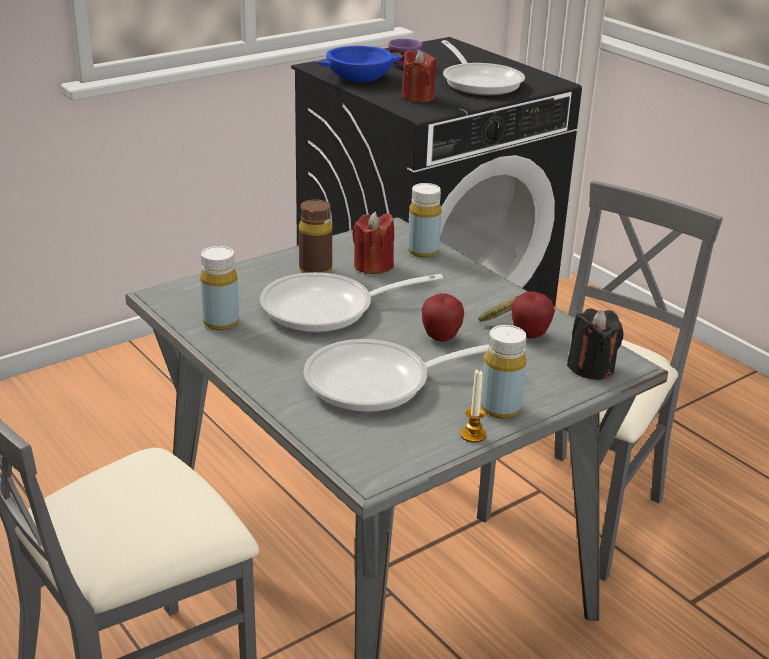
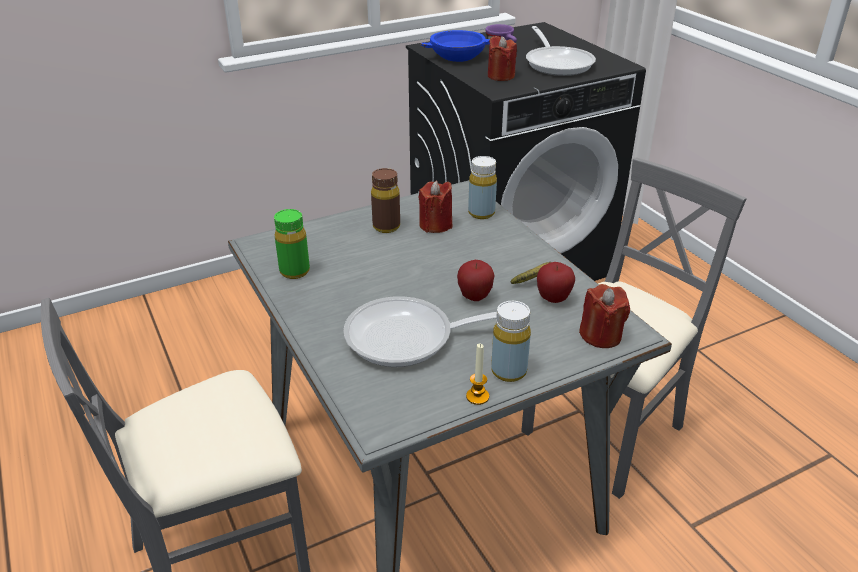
camera: 10 degrees right, 5 degrees up
(221, 322) = (294, 271): yellow bottle -> green bottle
(328, 309) = (386, 264): frying pan -> none
(591, 368) = (601, 335): black candle -> red candle

